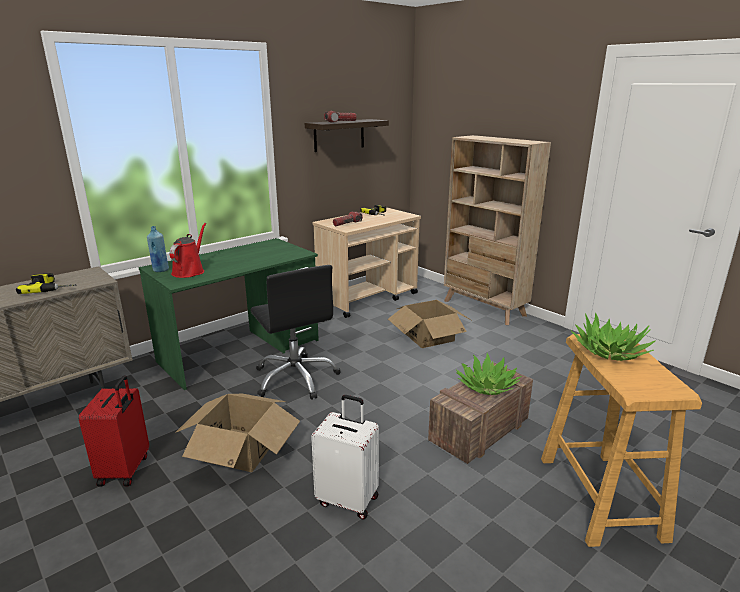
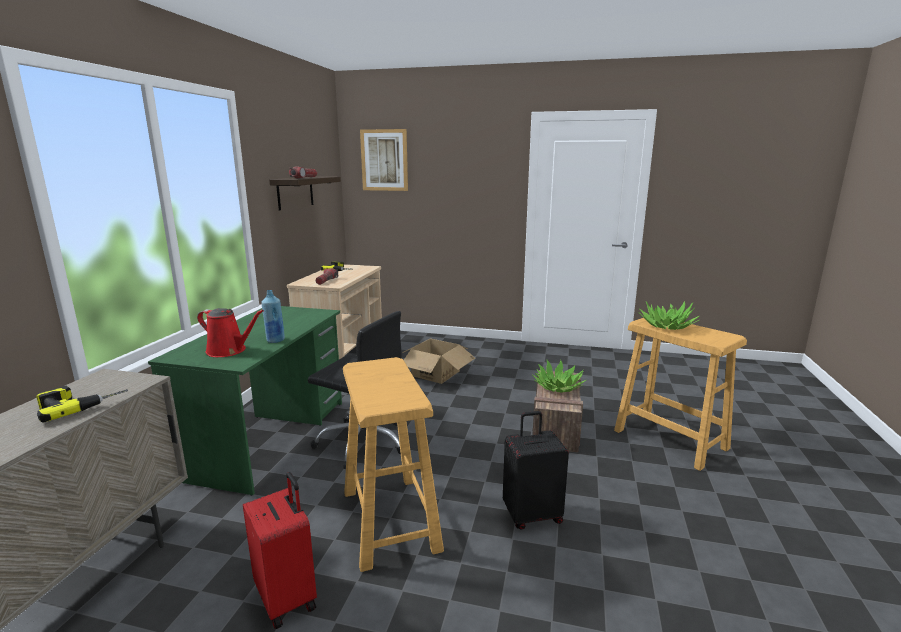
camera: 35 degrees left, 5 degrees down
(160, 270) = (187, 357): blue bottle -> blue bottle (275, 340)
(190, 271) = (229, 351): red watering can -> red watering can turned 135 degrees clockwise
(240, 449) = (390, 521): cardboard box -> beige stool
(348, 499) = (532, 515): white suitcase -> black suitcase
(449, 103) = (384, 160): none -> picture
(484, 308) = (451, 341): beige bookcase -> none

